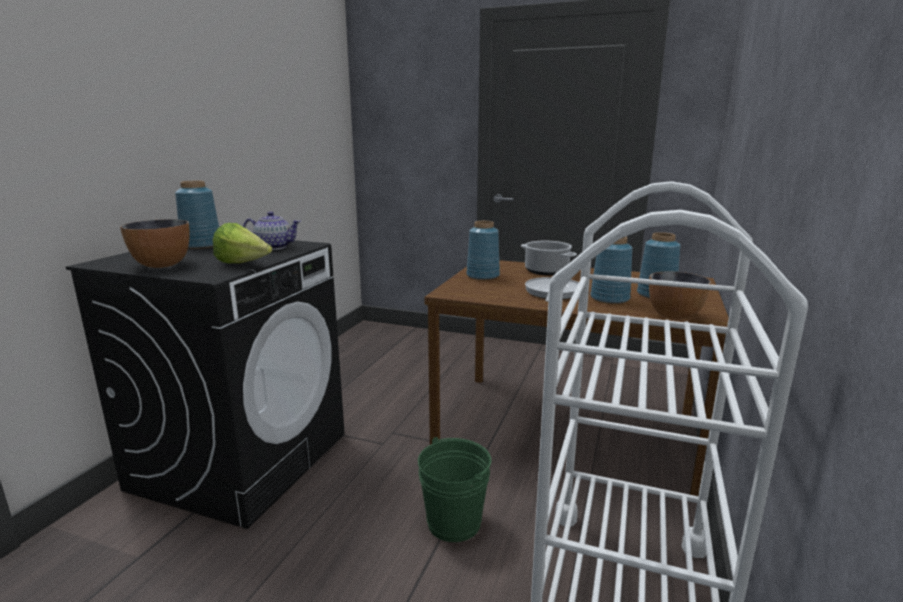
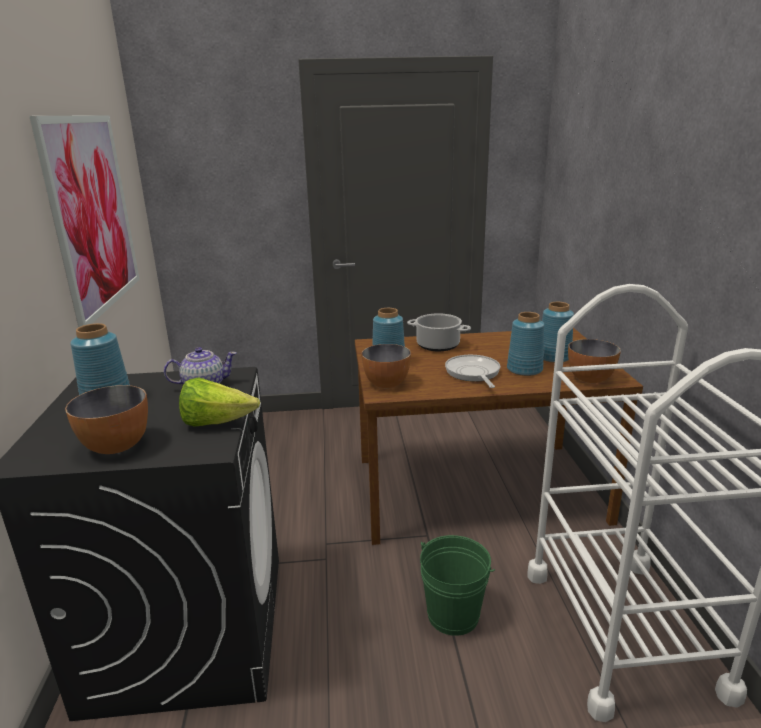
camera: 25 degrees left, 5 degrees up
(274, 122) = (92, 214): none -> picture
(461, 288) = (386, 384): none -> bowl

